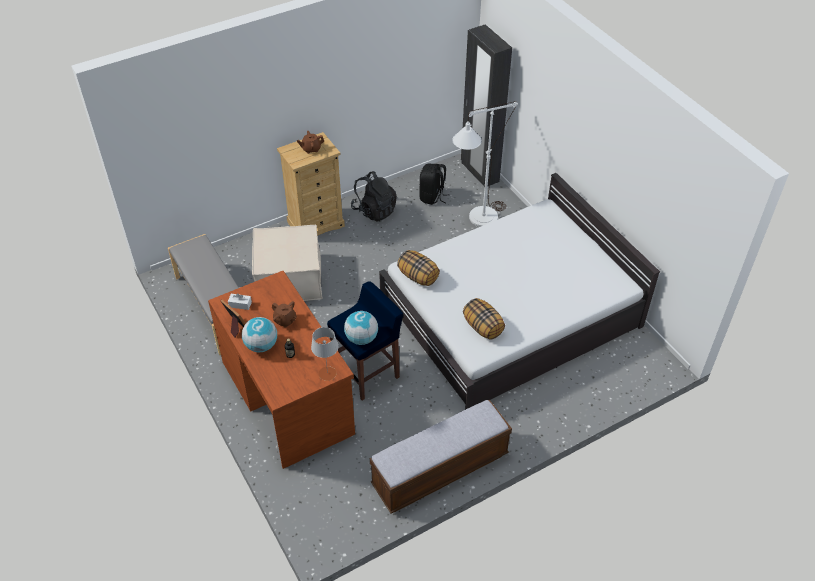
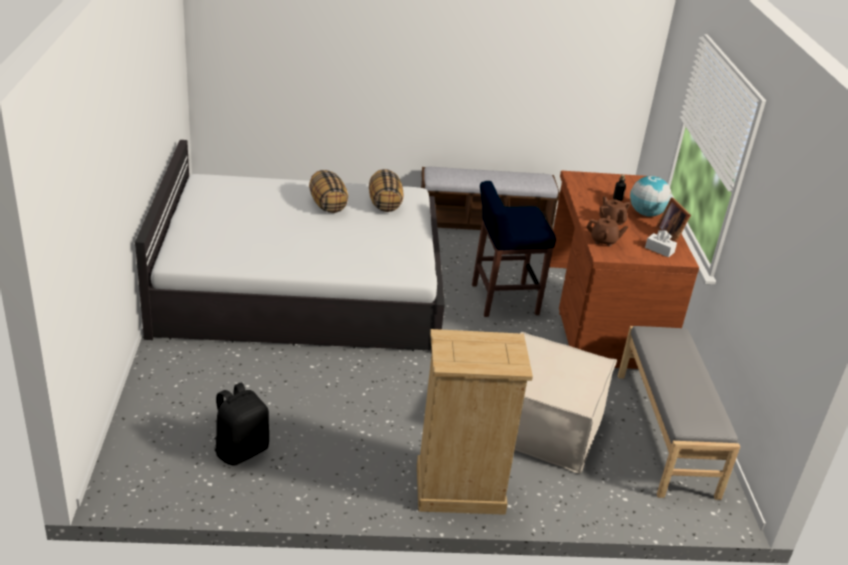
camera: 155 degrees left, 15 degrees down
(311, 149) = (474, 351): brown teapot -> brown teapot (604, 241)
(327, 373) = (586, 177): grey table lamp -> none
(361, 338) = (527, 213): globe -> none
(374, 210) = (350, 469): black backpack -> none
(418, 276) = (410, 261): pillow -> pillow (327, 205)
(477, 221) = (219, 387): white floor lamp -> none
(479, 172) = (123, 455): black wardrobe -> none

